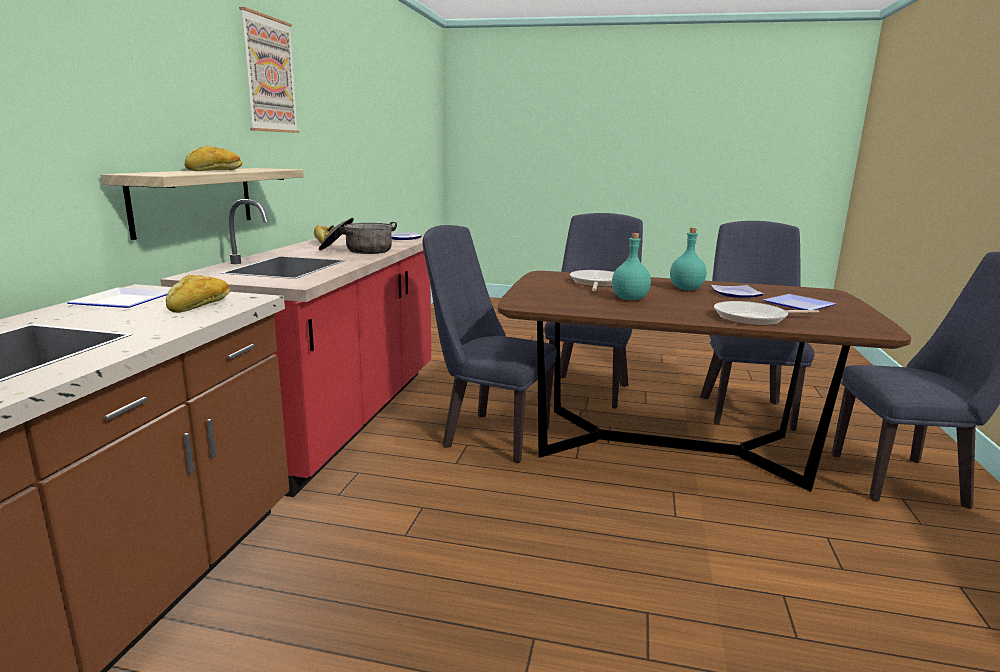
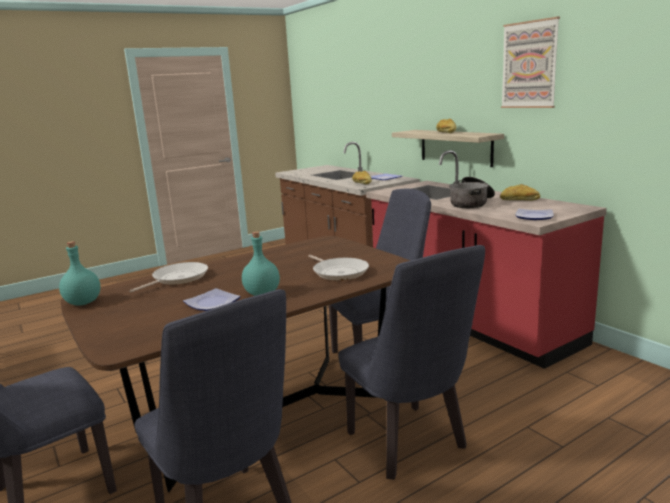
camera: 135 degrees right, 0 degrees up
(630, 299) = (281, 266): turquoise bottle -> turquoise bottle (82, 303)
(796, 305) = (150, 307): plate -> none

